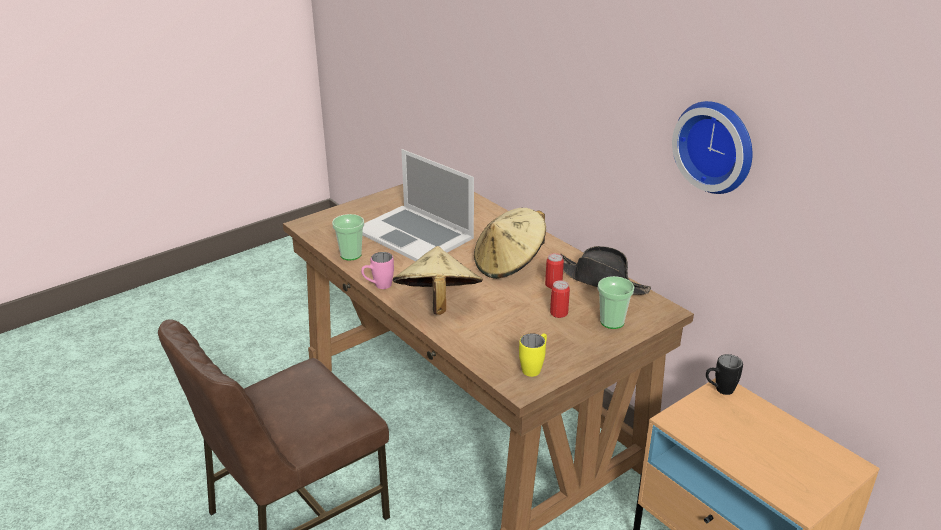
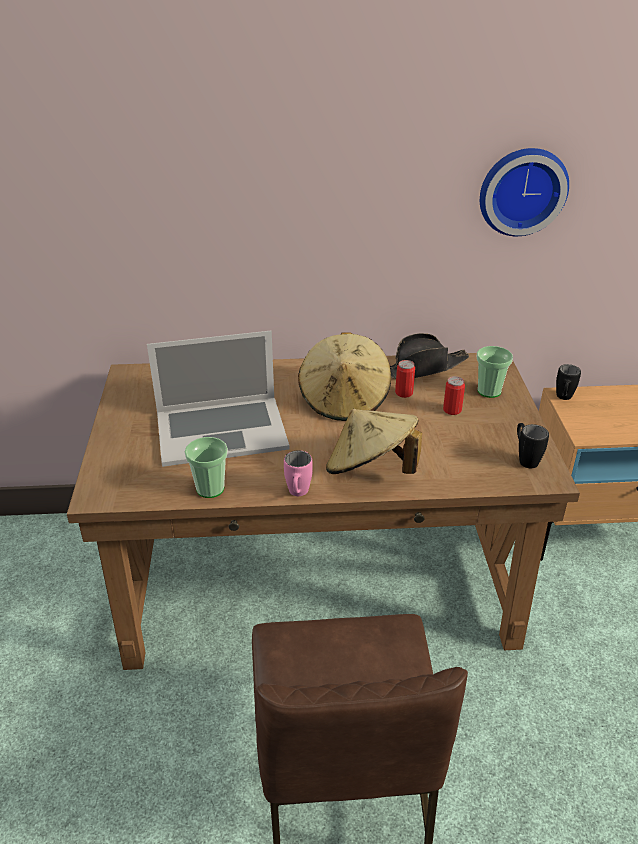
camera: 55 degrees left, 5 degrees up
(534, 367) = (525, 458): yellow mug -> black mug

